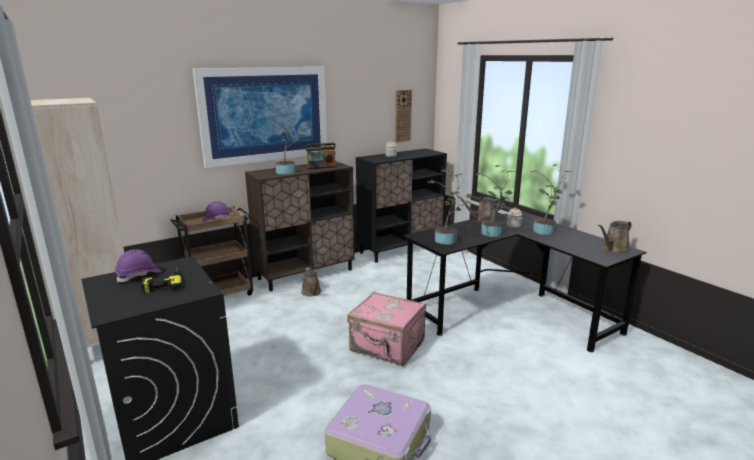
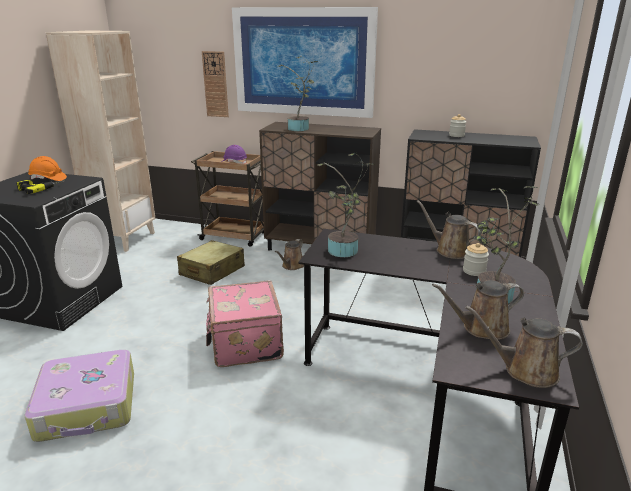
camera: 50 degrees right, 5 degrees up
(139, 276) = (48, 179): purple hard hat -> orange hard hat
(261, 323) = (212, 271): none -> beige suitcase
(321, 167) = (343, 131): radio -> none
(403, 116) = (500, 83): wall clock -> wall clock (215, 84)
(492, 234) = (415, 267): potted plant -> none
(571, 244) = (481, 328): none -> brown watering can

